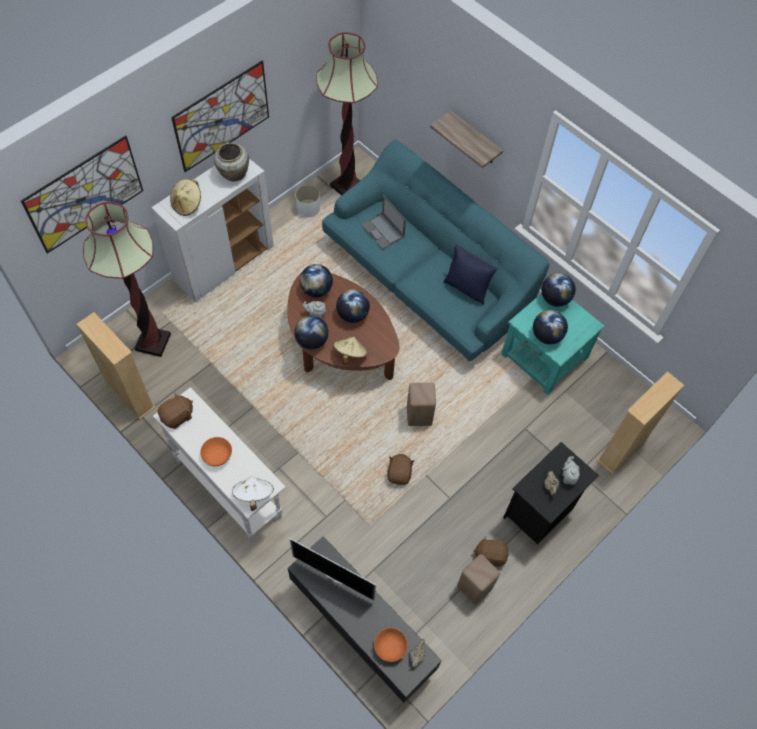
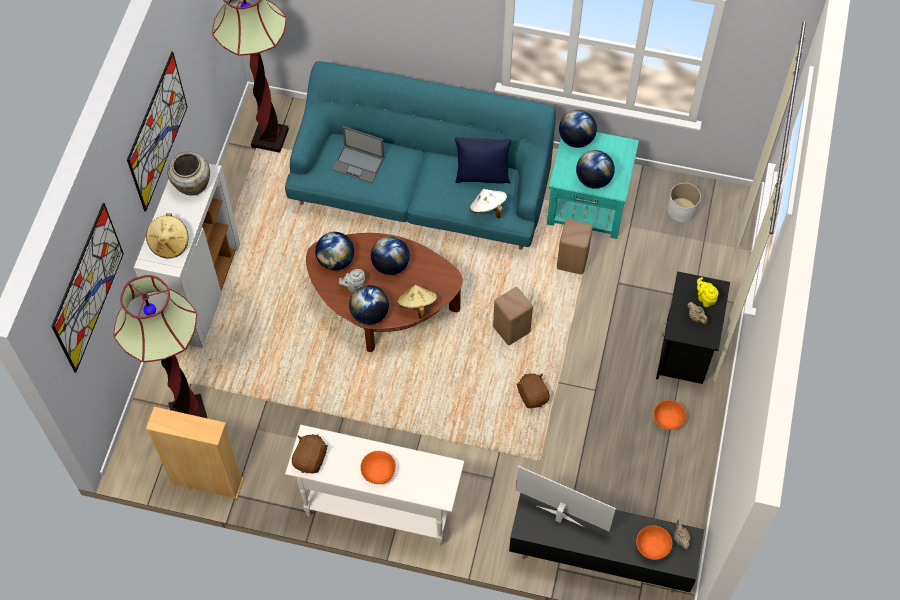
camera: 30 degrees left, 0 degrees up
(253, 495) = (440, 486): white hat -> white hat (488, 209)
(308, 208) = (246, 183): white planter -> white planter (681, 210)
(335, 576) = (559, 517): television -> television turned 150 degrees counterclockwise
(474, 588) = (674, 457): beige stool -> beige stool (573, 262)
(475, 139) = (415, 21): shelf -> none
(490, 555) = (668, 419): brown plush toy -> orange bowl
(568, 476) = (705, 298): grey teapot -> yellow teapot
(622, 449) = (718, 250): beige bookcase -> none

